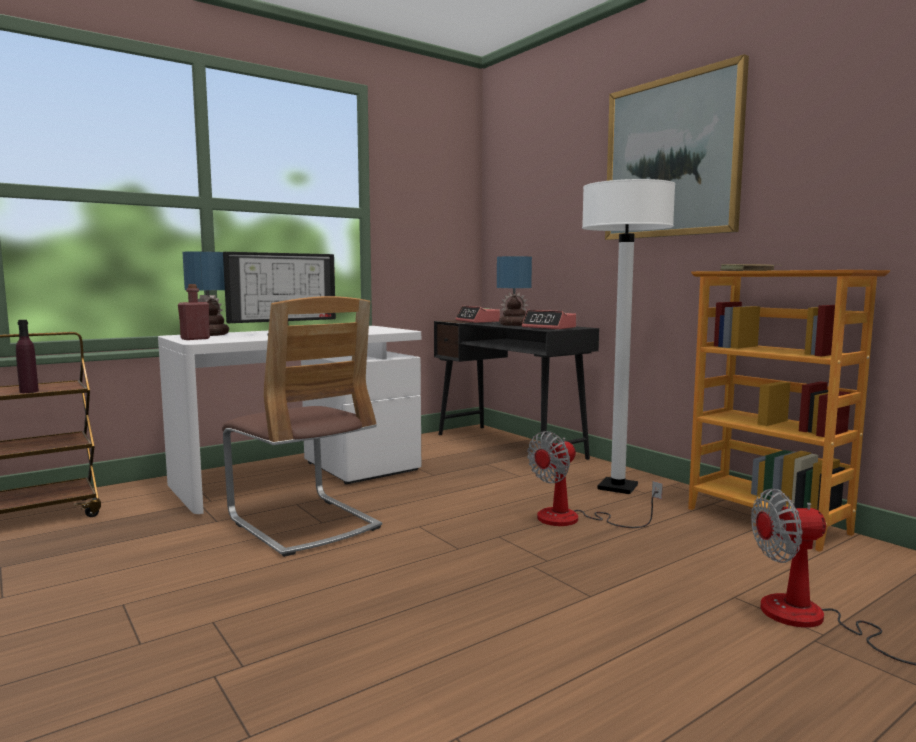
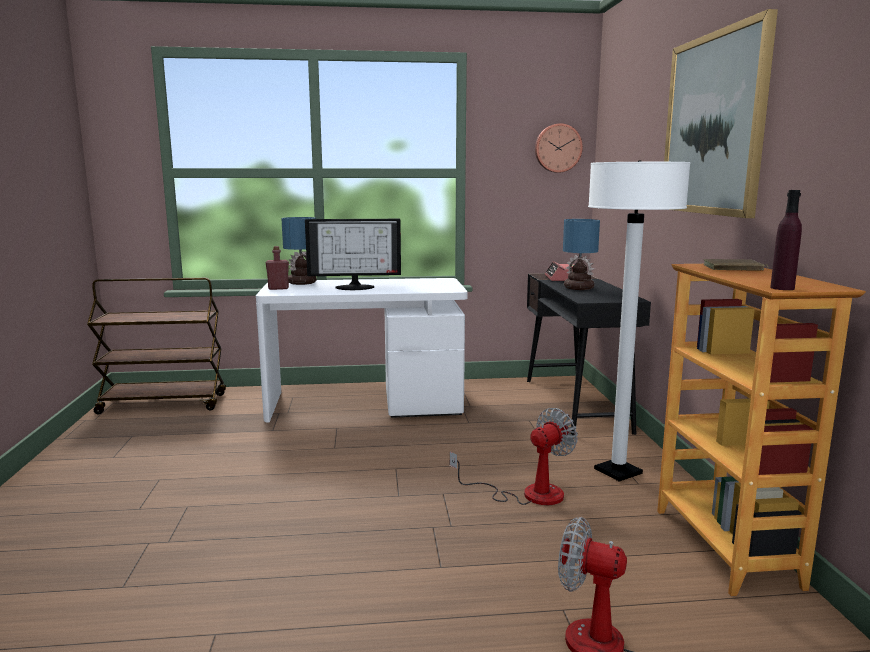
camera: 30 degrees right, 5 degrees up
(29, 391) = (173, 319): purple bottle -> purple bottle (782, 288)
(303, 523) = (322, 445): chair -> none
(452, 194) = (557, 148): none -> wall clock
(549, 328) = (598, 297): alarm clock -> none
(574, 519) = (528, 494): fan -> fan turned 150 degrees clockwise

